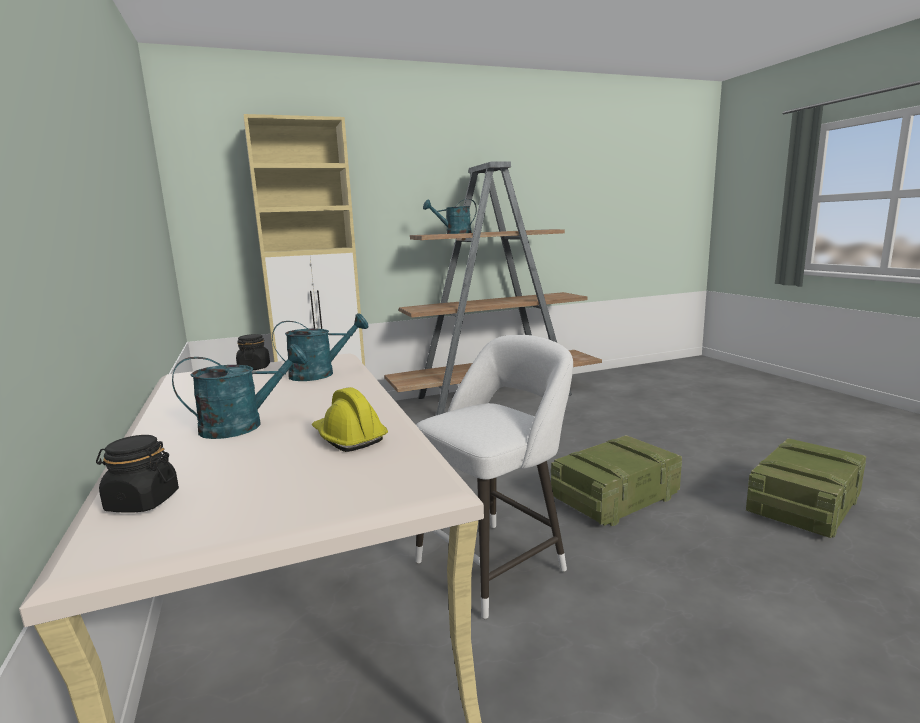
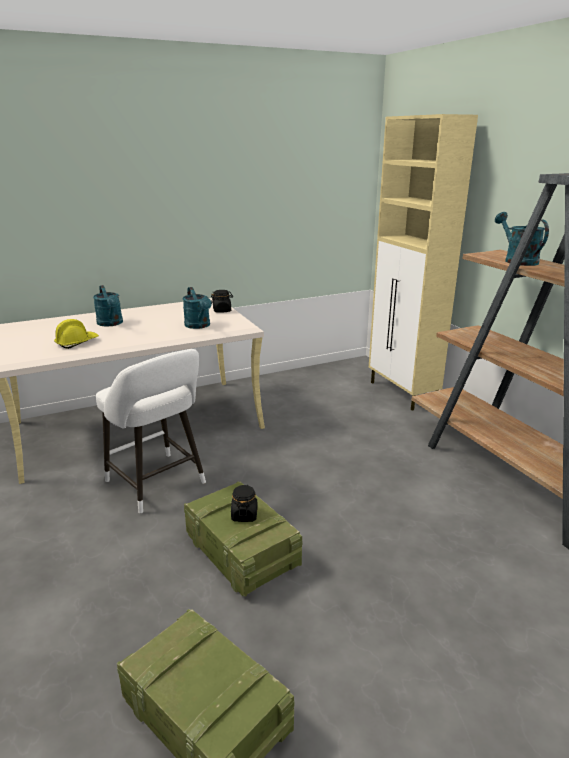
camera: 85 degrees right, 10 degrees up
(142, 502) = (40, 323): black jar -> black jar (244, 515)

